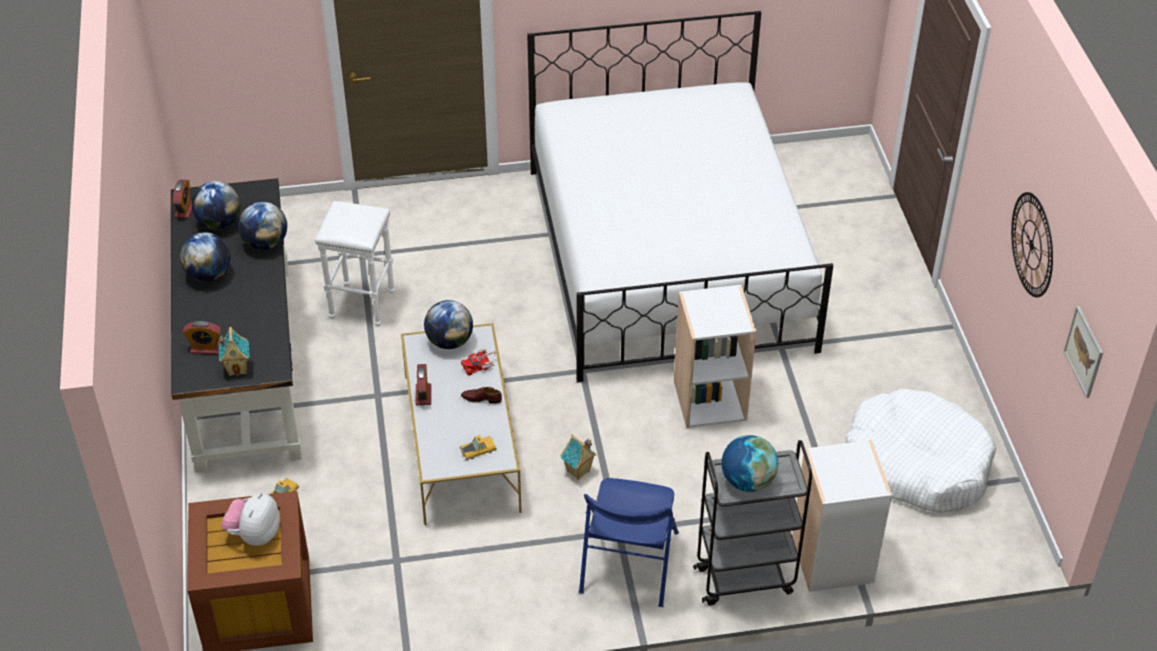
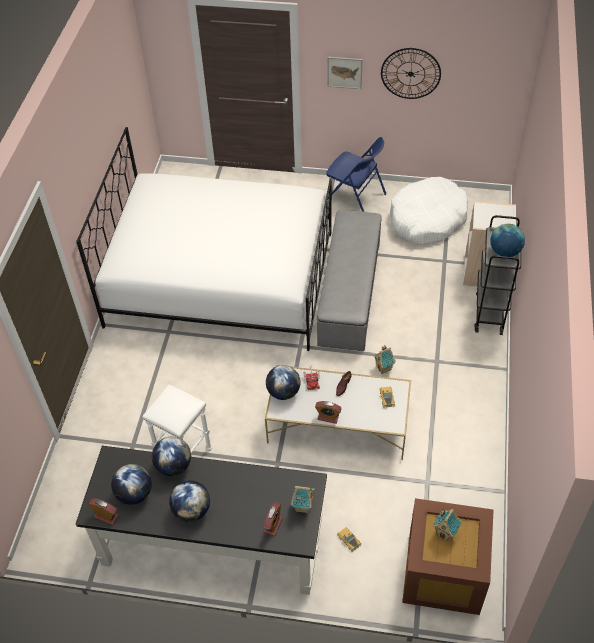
camera: 70 degrees left, 5 degrees up
(255, 535) = (445, 533): plush toy -> toy house
(628, 562) = (461, 362): blue chair -> blue chair (354, 199)
(710, 400) = (349, 291): bookcase -> grey bench
(1084, 351) = (495, 81): picture -> picture (344, 72)

